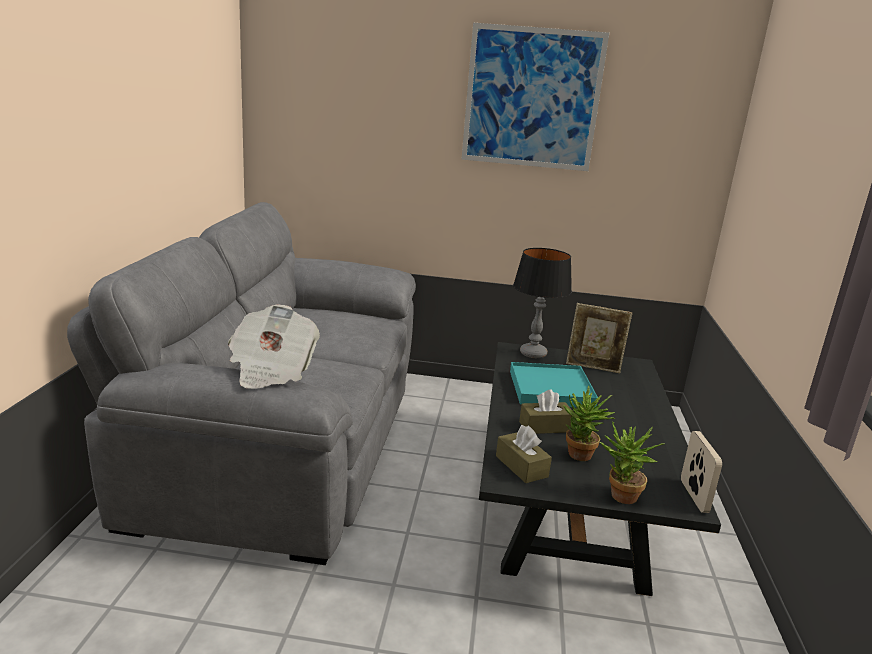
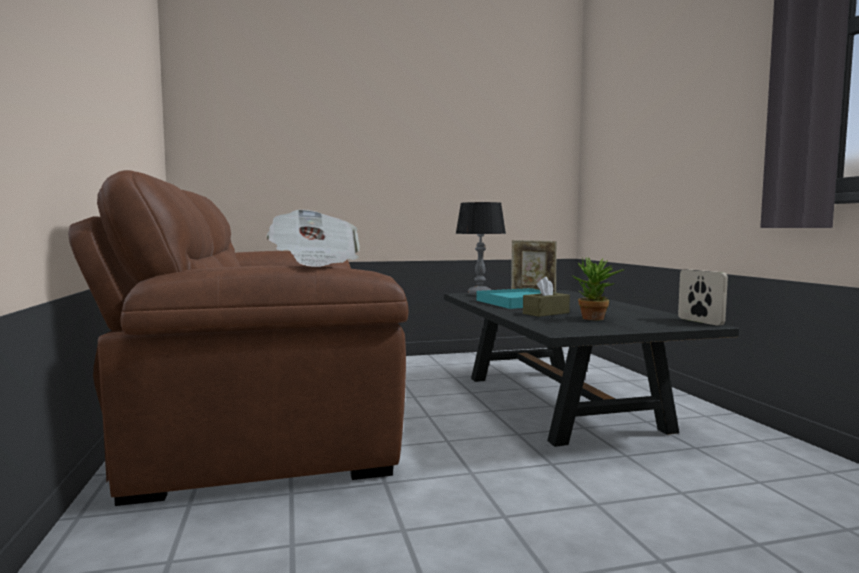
camera: 20 degrees left, 15 degrees down
(282, 442) = (265, 412): grey sofa -> brown sofa
(521, 466) = (561, 326): brown tissue box -> none
(532, 98) = (428, 102): picture -> none
(620, 498) = (655, 327): potted plant -> none

